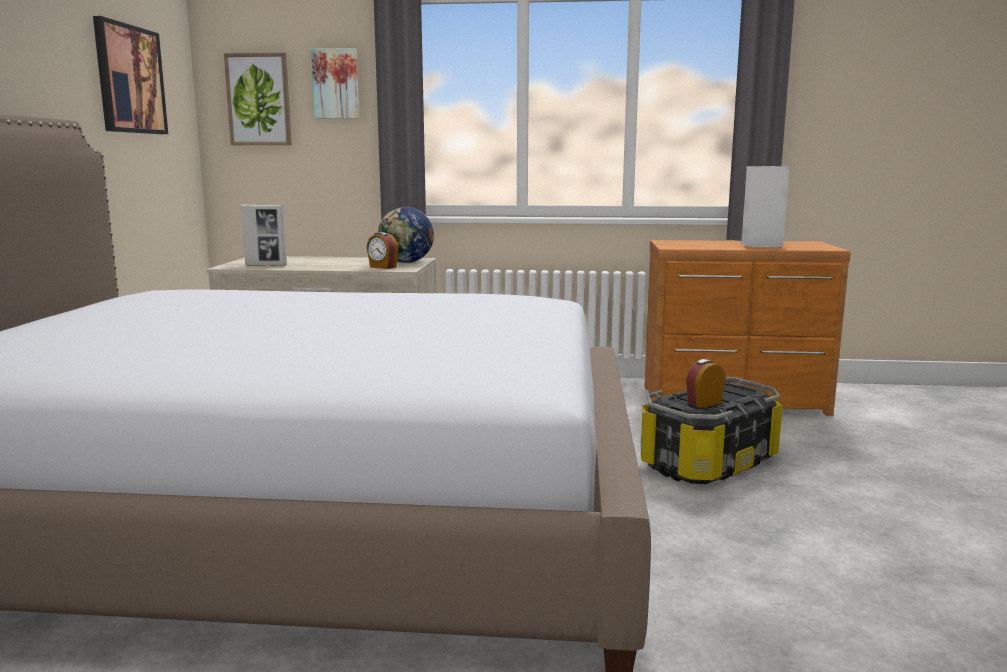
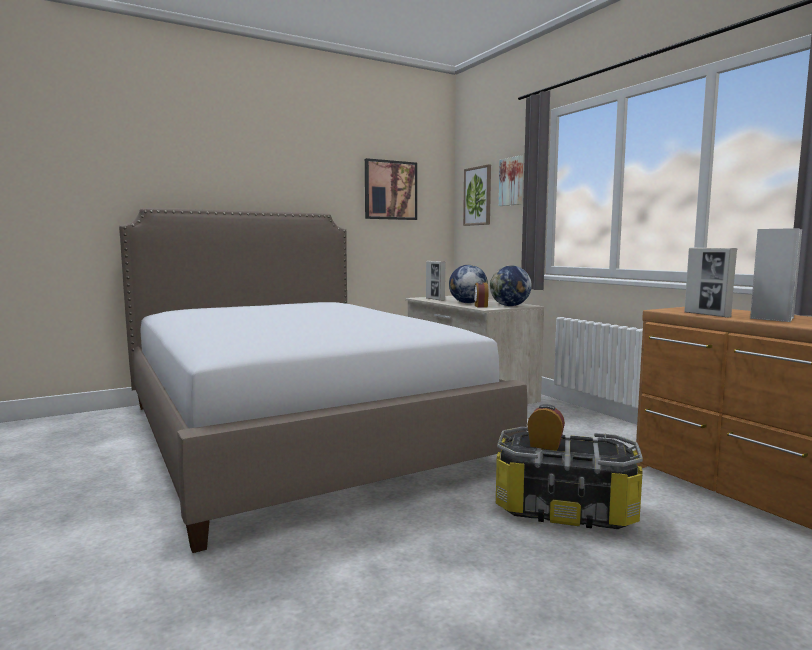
camera: 55 degrees right, 5 degrees down
(339, 265) = (467, 303): none -> globe
(718, 247) = (707, 315): none -> picture frame

